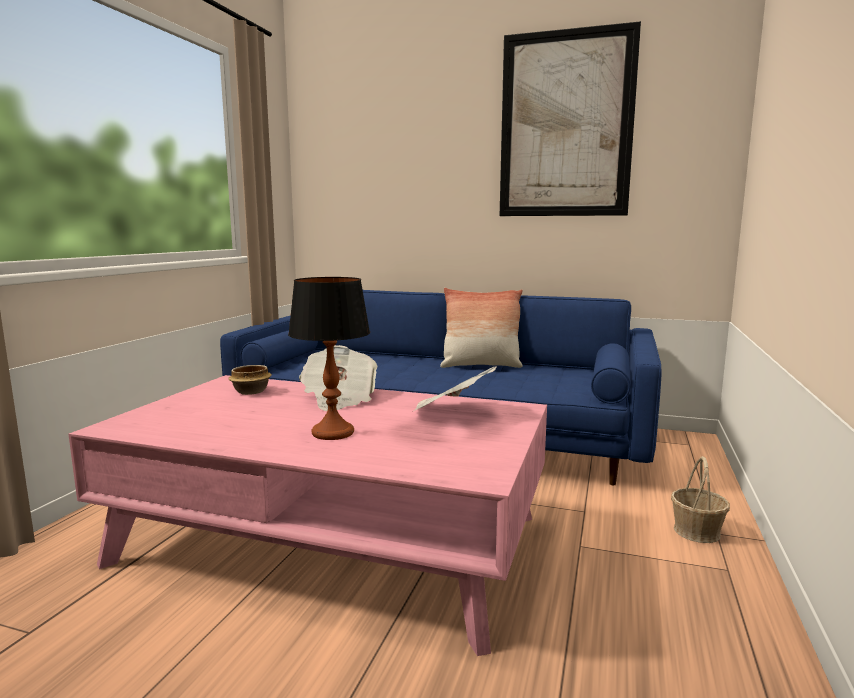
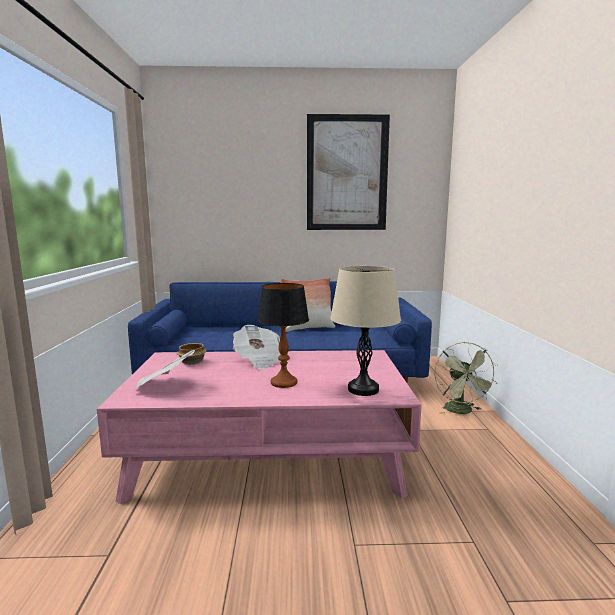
camera: 20 degrees left, 0 degrees up
(438, 458) = (363, 389): none -> beige table lamp
(451, 412) = (338, 361): newspaper -> newspaper (164, 385)
(697, 531) = (462, 411): basket -> green fan

